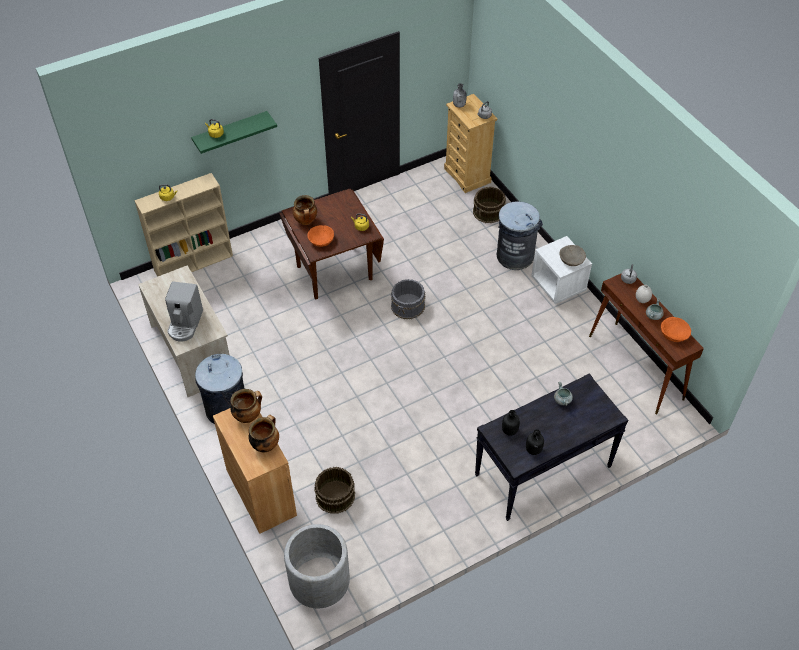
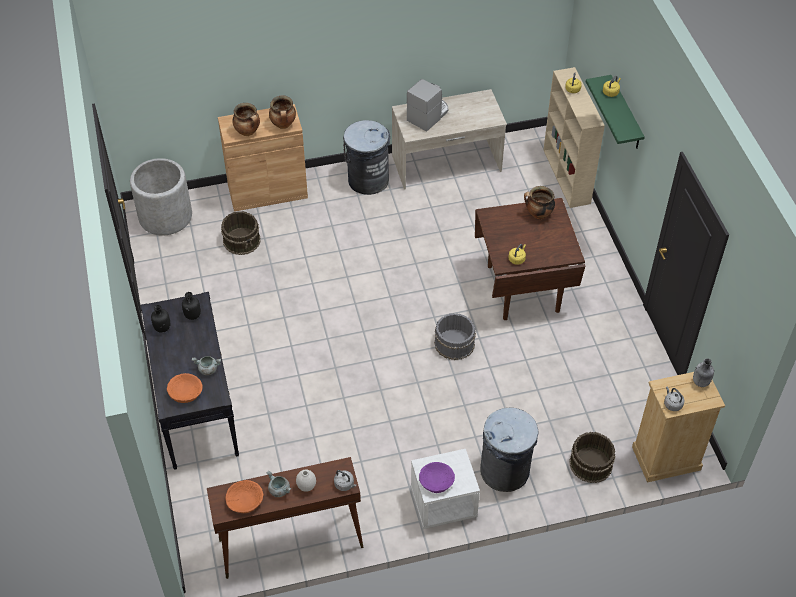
camera: 105 degrees right, 0 degrees up
(185, 324) = (428, 115): coffee machine -> coffee machine turned 105 degrees clockwise
(321, 240) = (505, 222): orange bowl -> orange bowl (185, 393)
(571, 260) = (436, 481): beige bowl -> purple bowl

